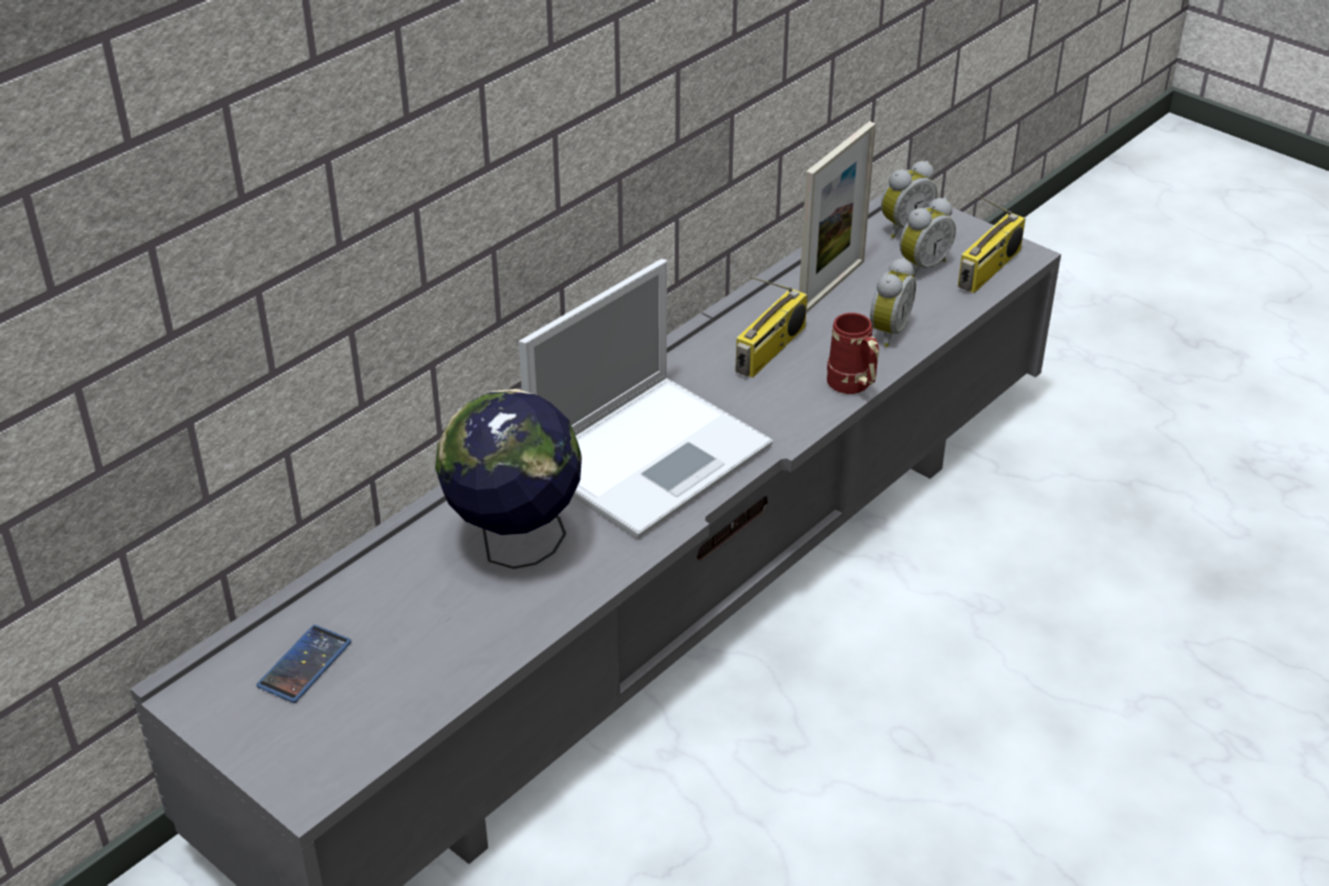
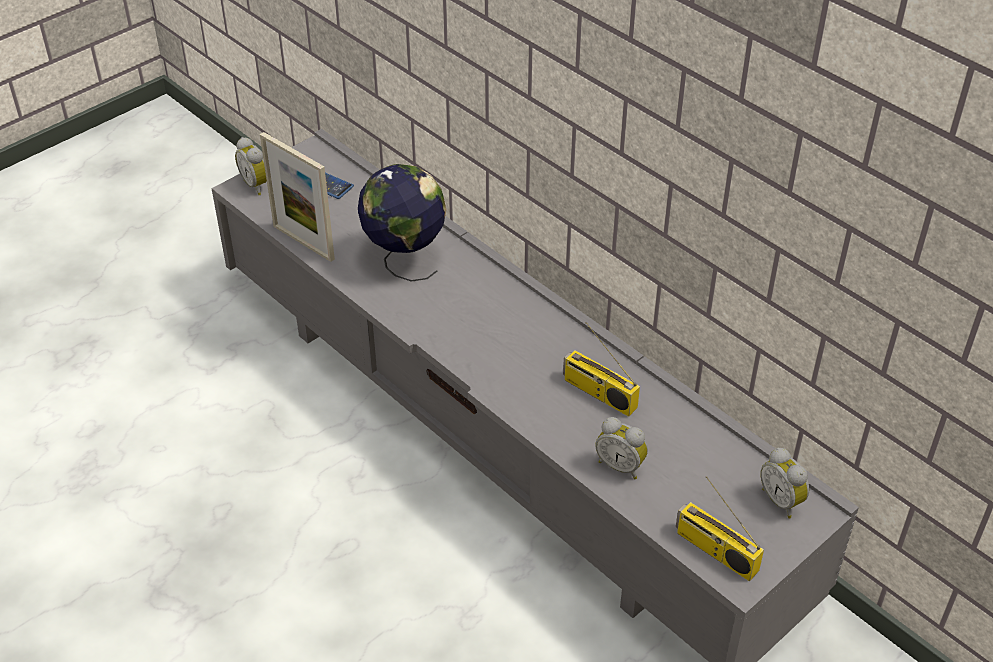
camera: 95 degrees right, 5 degrees up
(652, 453) = (483, 323): laptop -> none
(831, 286) = (686, 439): picture frame -> picture frame (303, 242)
(853, 387) = (548, 435): red mug -> none
(921, 266) = (719, 503): alarm clock -> alarm clock (257, 184)

